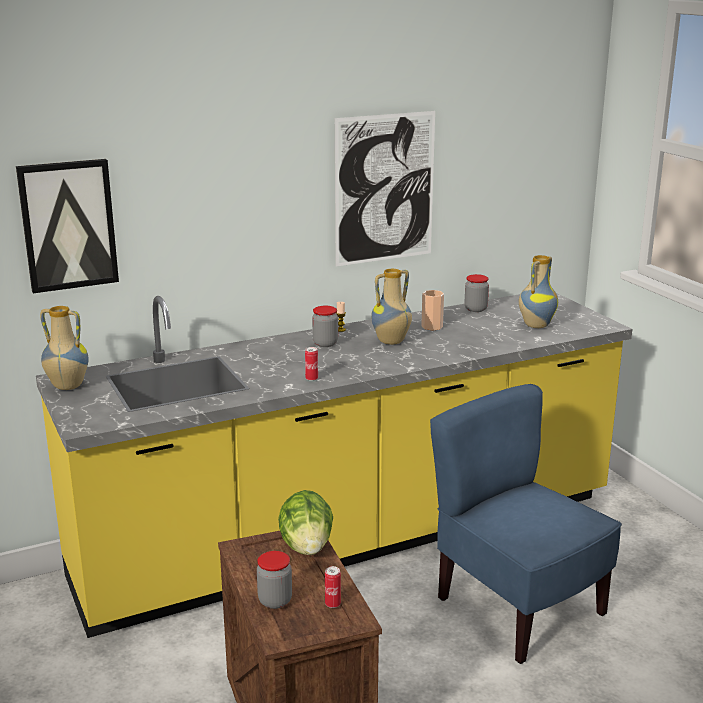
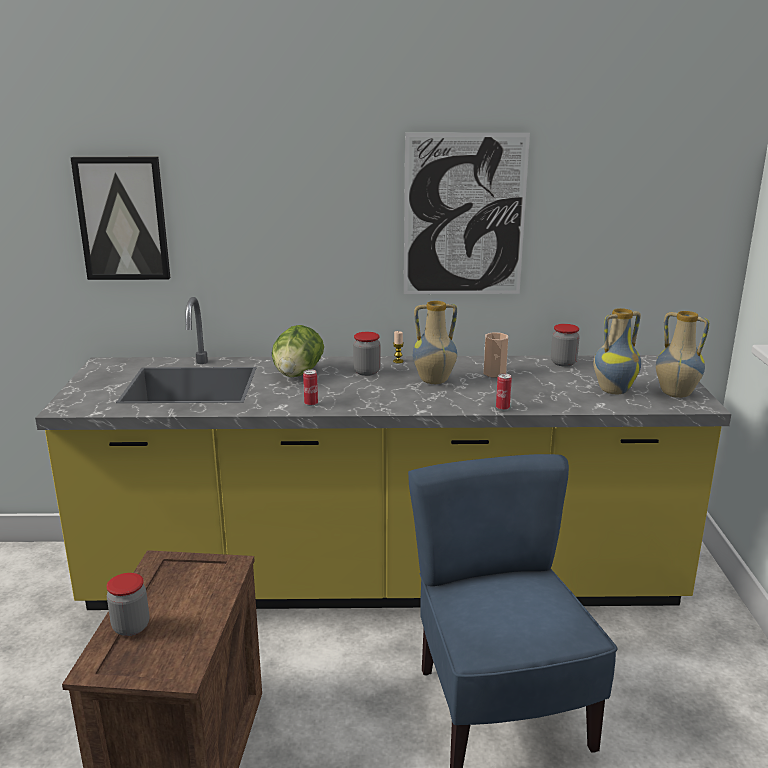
camera: 25 degrees right, 0 degrees up
(67, 387) = (99, 371): vase -> vase (675, 394)
(307, 546) = (218, 578): lettuce -> lettuce (297, 374)
(332, 604) = (178, 648): can -> can (502, 408)

